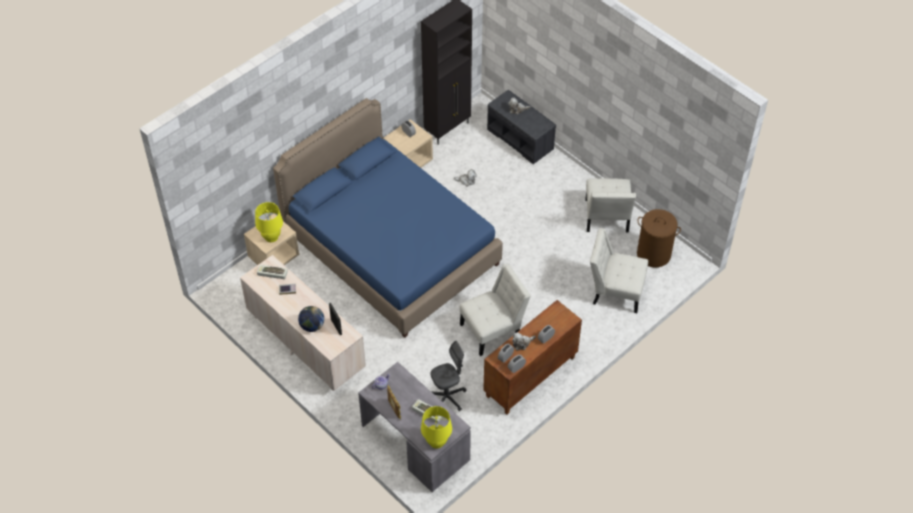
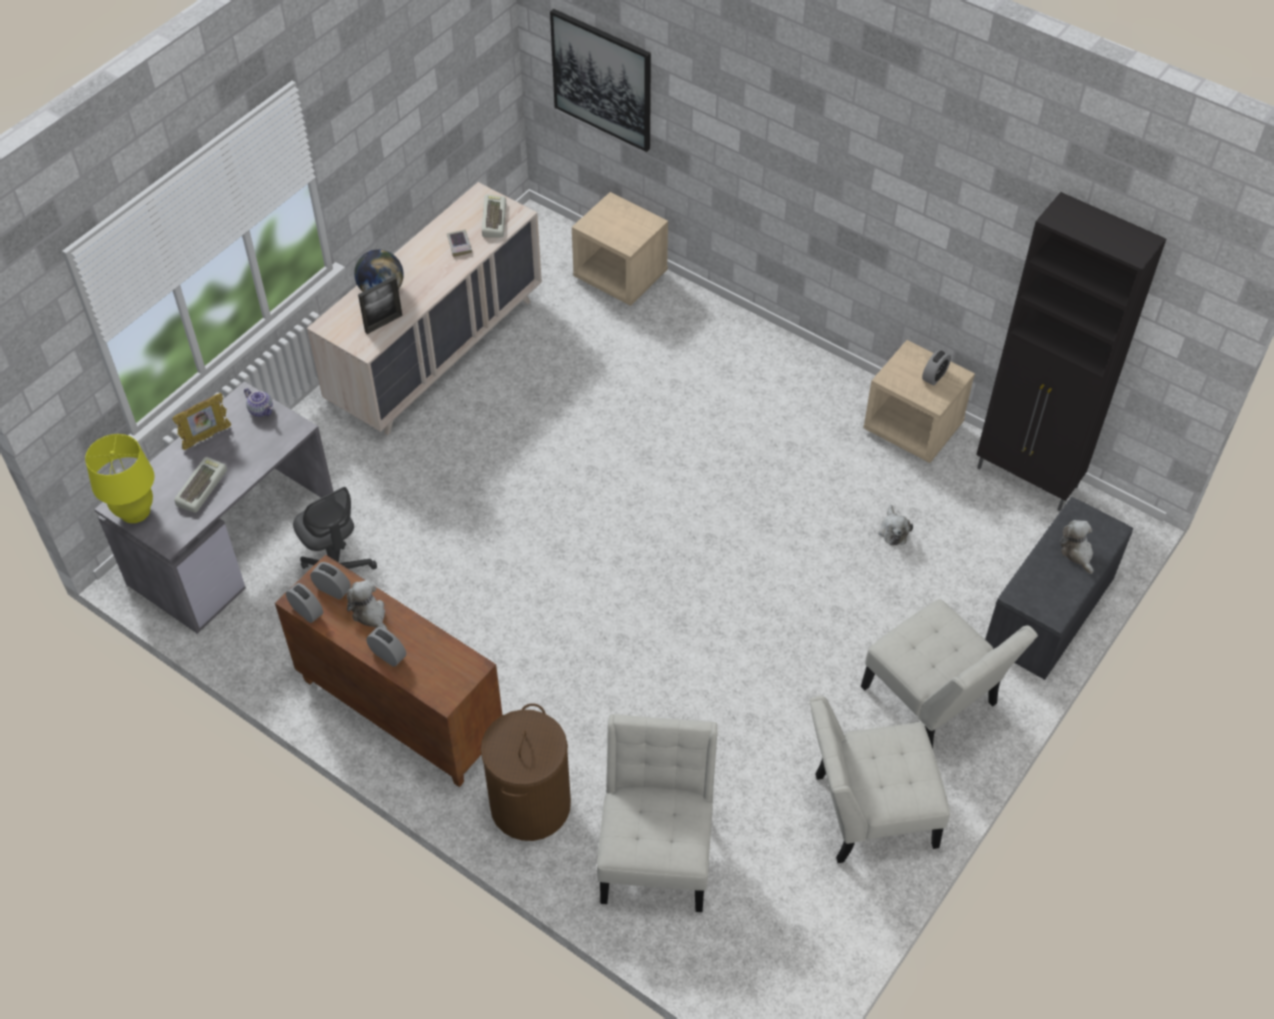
camera: 80 degrees right, 0 degrees up
(228, 189) = (602, 79): none -> picture
(271, 237) = (611, 227): yellow table lamp -> none
(391, 249) = (679, 436): blue bed -> none
(493, 330) = (510, 631): white chair -> white chair (933, 701)
(653, 254) = (785, 926): brown laundry basket -> brown laundry basket (530, 804)

